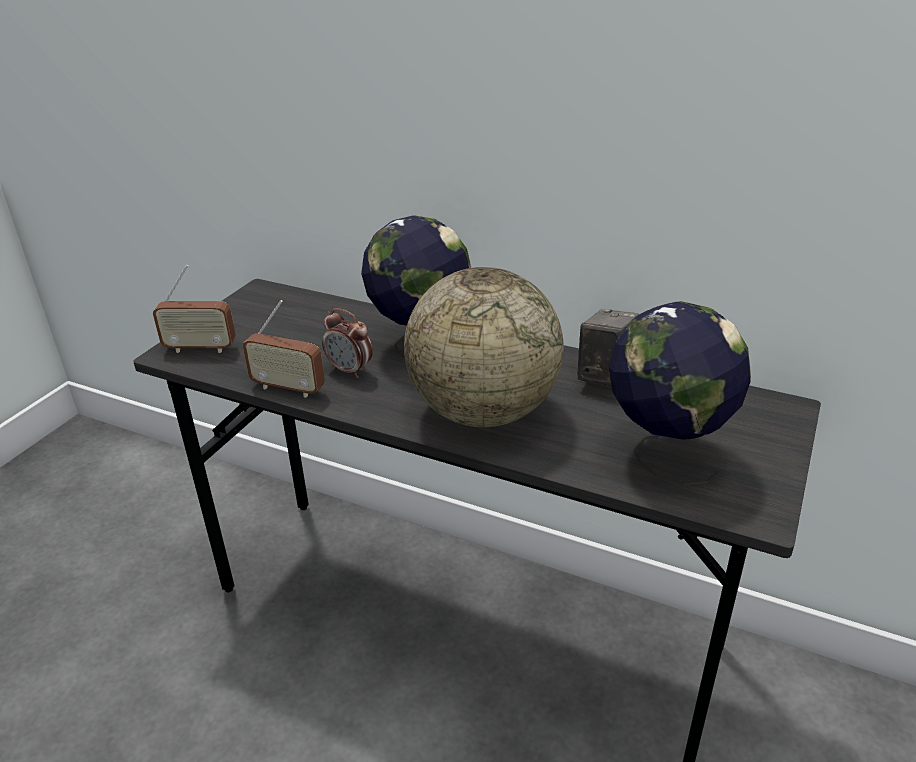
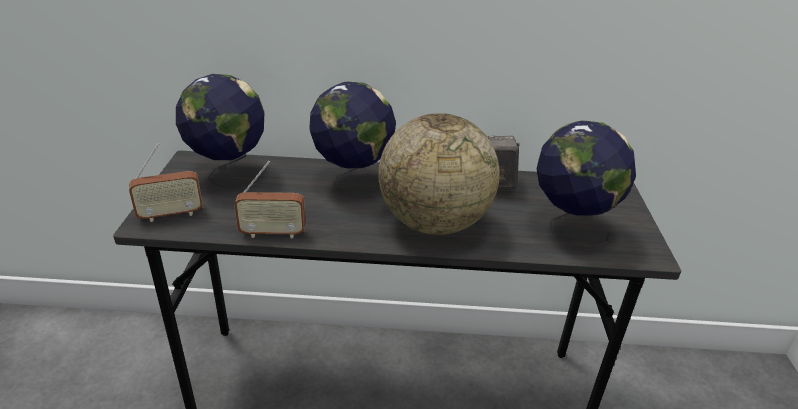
camera: 25 degrees left, 0 degrees up
(288, 313) = (228, 174): none -> globe
(350, 370) = (313, 210): alarm clock -> none

